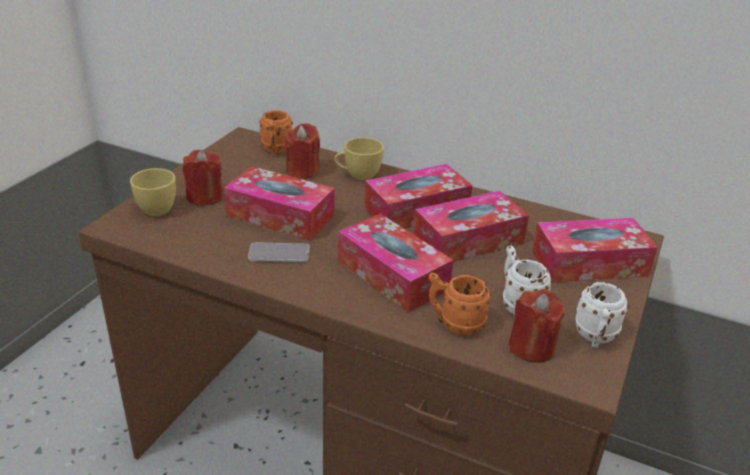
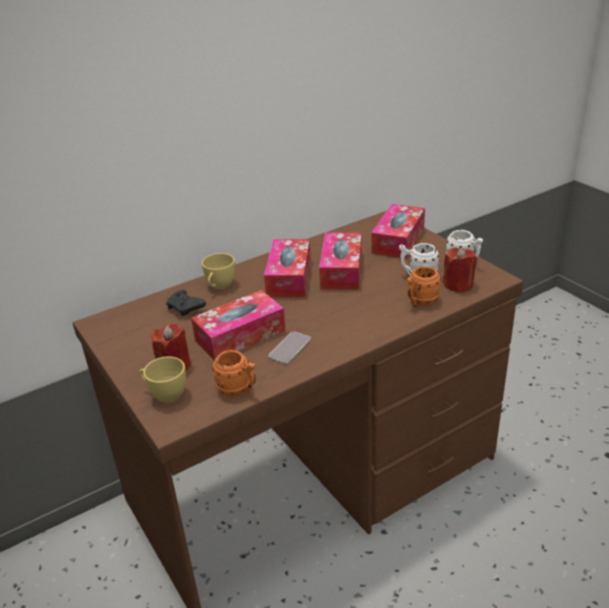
camera: 55 degrees left, 0 degrees up
(276, 150) = (139, 312): orange mug -> orange mug (238, 391)
(303, 171) = (186, 308): red candle -> black game controller
(392, 275) = (354, 309): tissue box -> none

